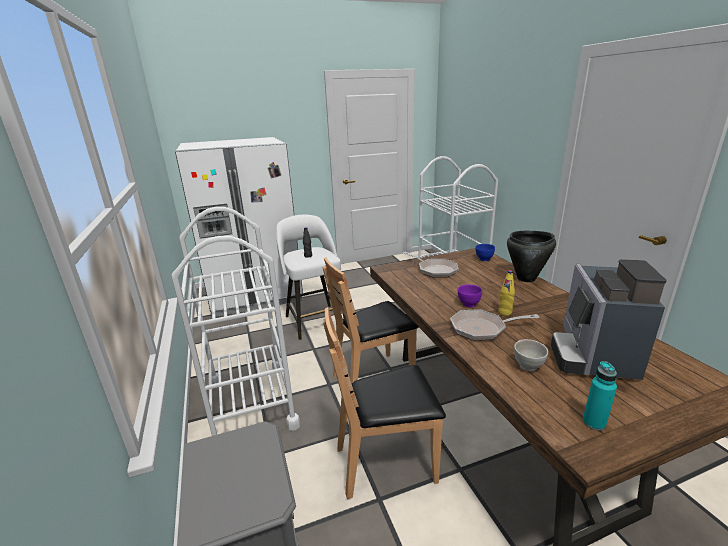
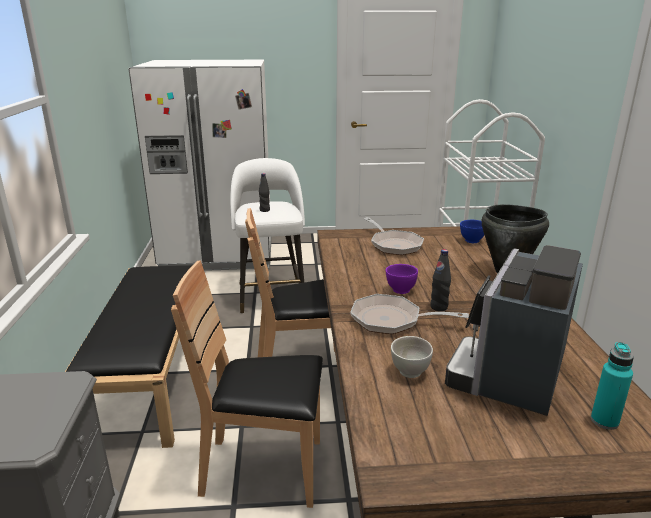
camera: 15 degrees right, 0 degrees up
(251, 403) = (151, 372): white cart -> black bench
(505, 313) = (439, 307): yellow bottle -> black bottle
(594, 423) = (434, 449): turquoise bottle -> turquoise bottle (604, 421)

